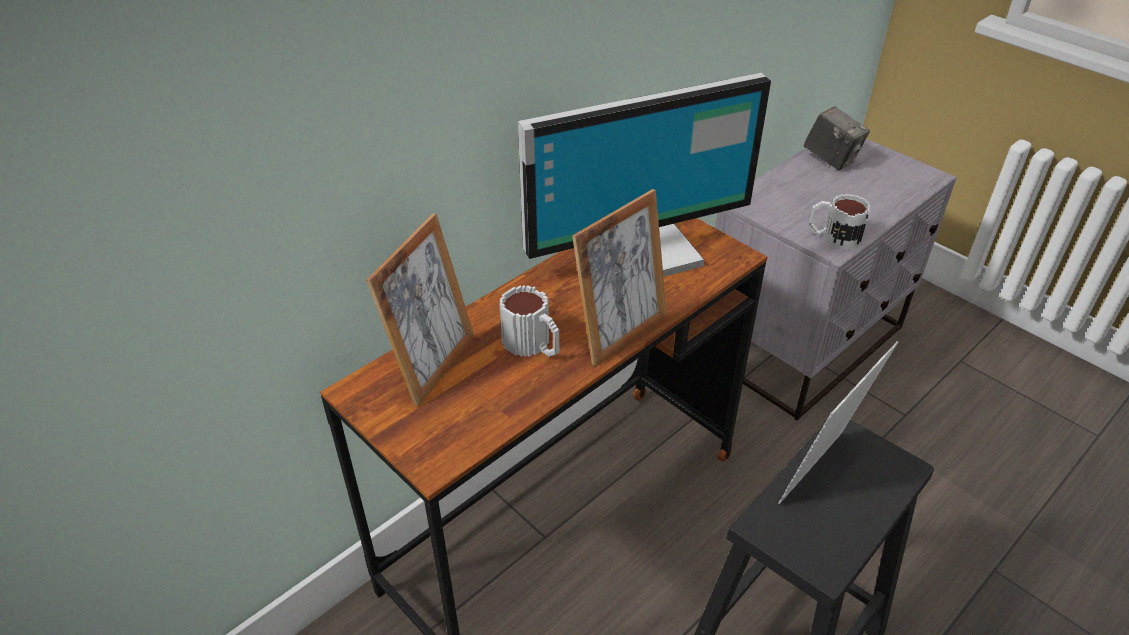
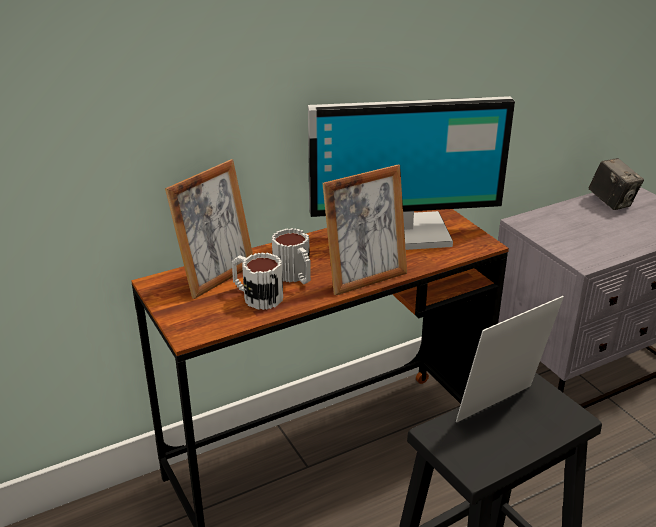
camera: 15 degrees right, 10 degrees down
(833, 237) = (588, 255): mug -> mug (256, 296)

